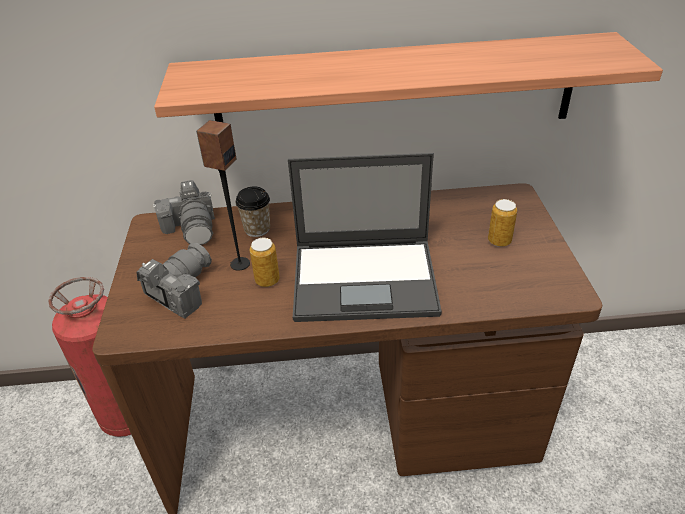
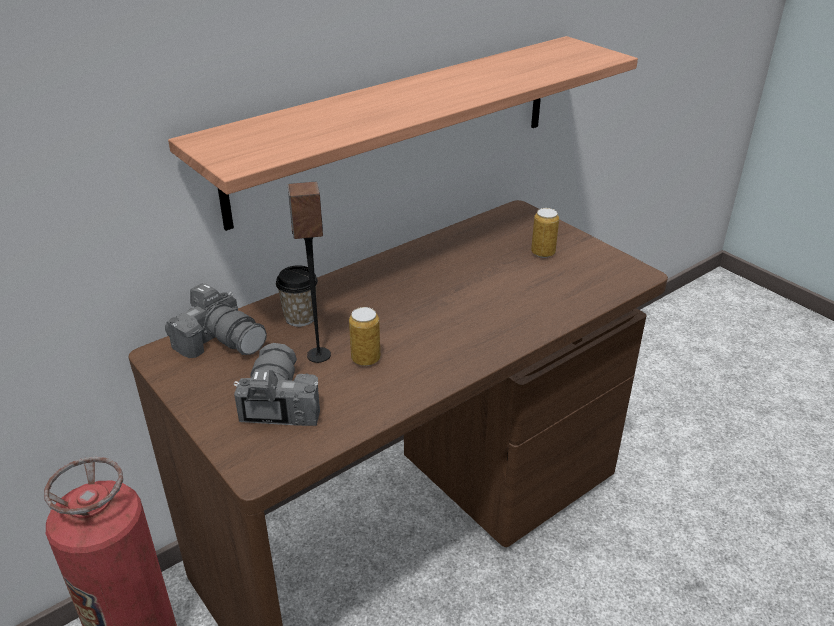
camera: 35 degrees left, 5 degrees down
(366, 279) = (462, 323): laptop -> none

